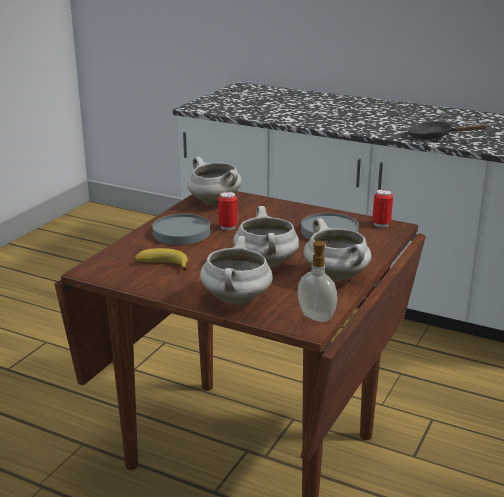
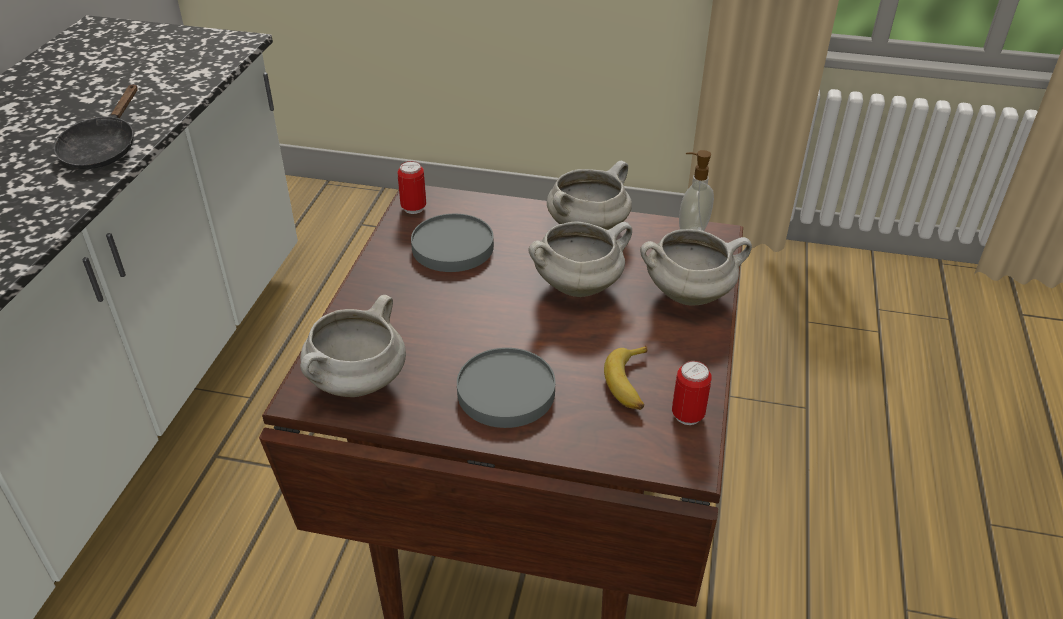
camera: 105 degrees left, 15 degrees up
(228, 227) = (465, 344): can -> can (687, 415)

